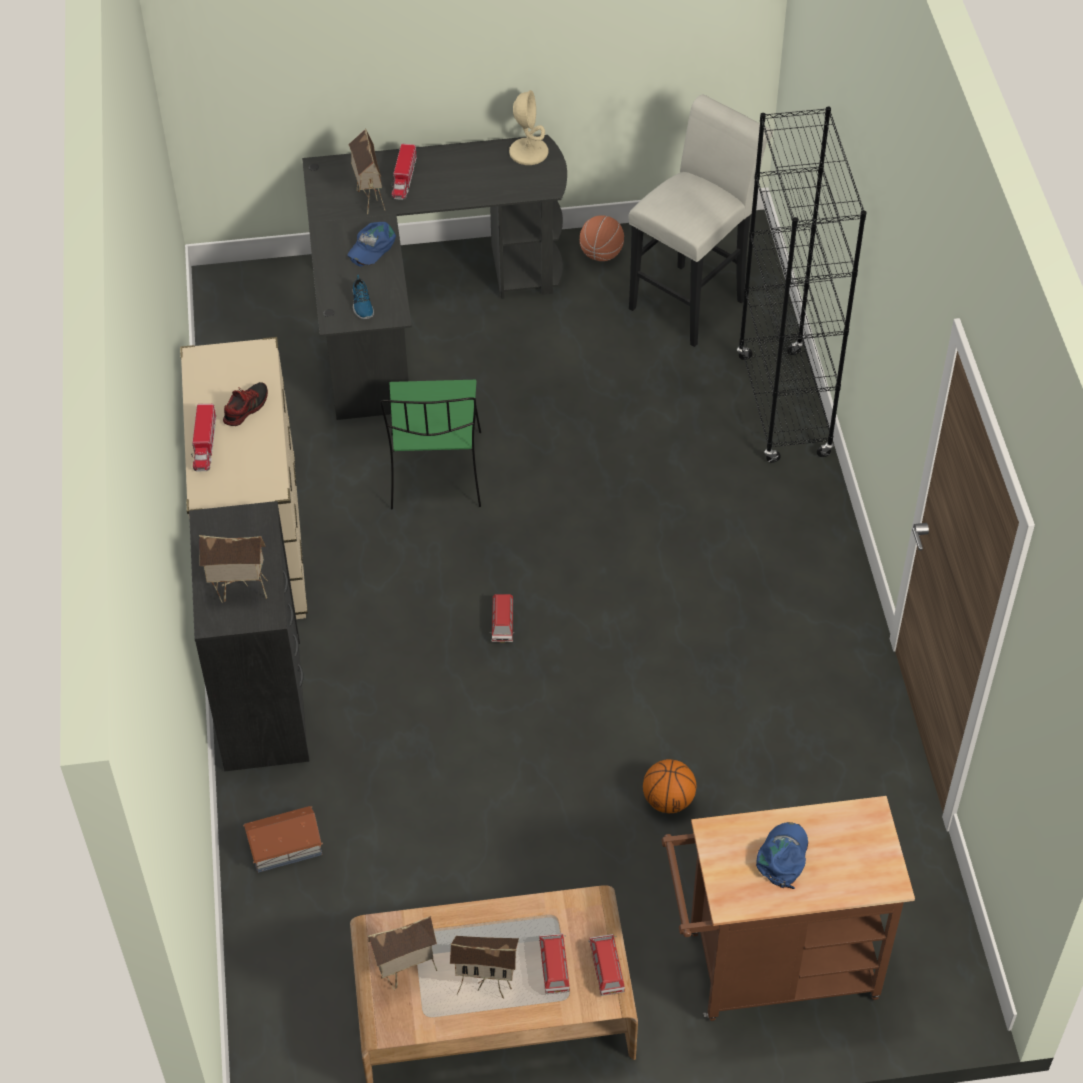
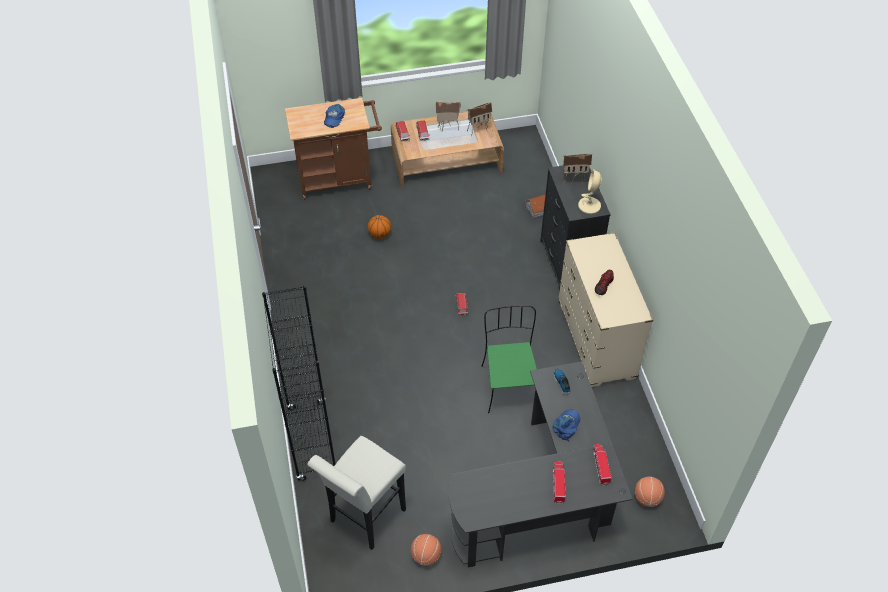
camera: 175 degrees right, 0 degrees up
(205, 444) = (618, 265): toy truck -> toy truck (601, 466)
(254, 303) = (647, 498): none -> basketball
(369, 198) = (578, 465): toy house -> none
(528, 152) = (477, 514): beige table lamp -> beige table lamp (589, 206)

